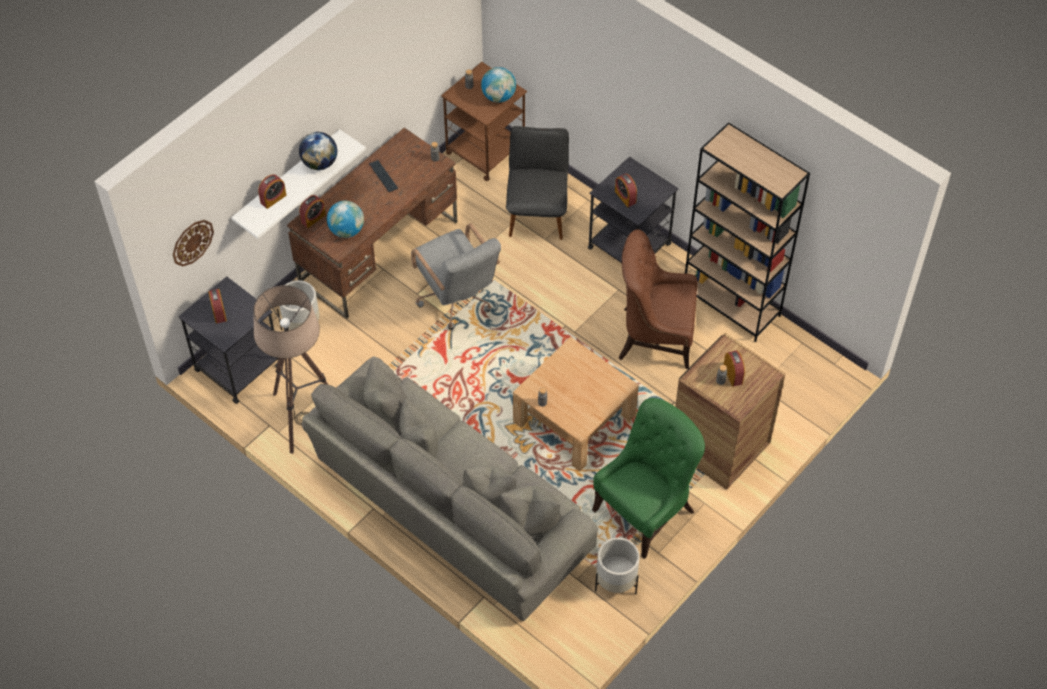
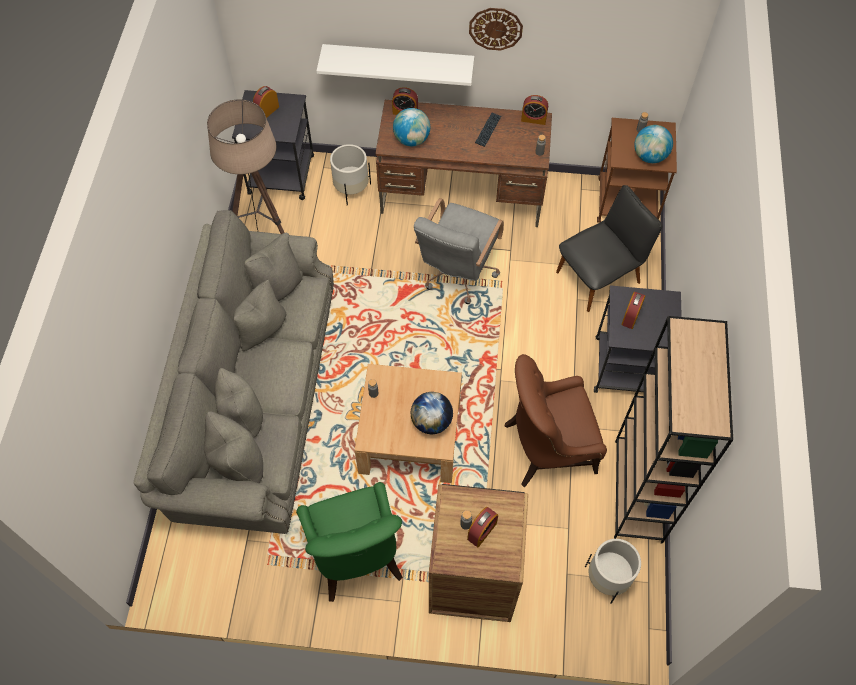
camera: 55 degrees right, 5 degrees up
(192, 242) = (272, 34): wall clock -> wall clock (495, 28)
(273, 199) = (363, 58): alarm clock -> alarm clock (533, 119)
(320, 163) = (426, 64): globe -> globe (431, 421)
(616, 581) = (264, 574): white planter -> white planter (608, 578)
(645, 511) = (355, 554): green chair -> green chair turned 60 degrees clockwise
(654, 336) = (548, 447): brown chair -> brown chair turned 75 degrees counterclockwise

